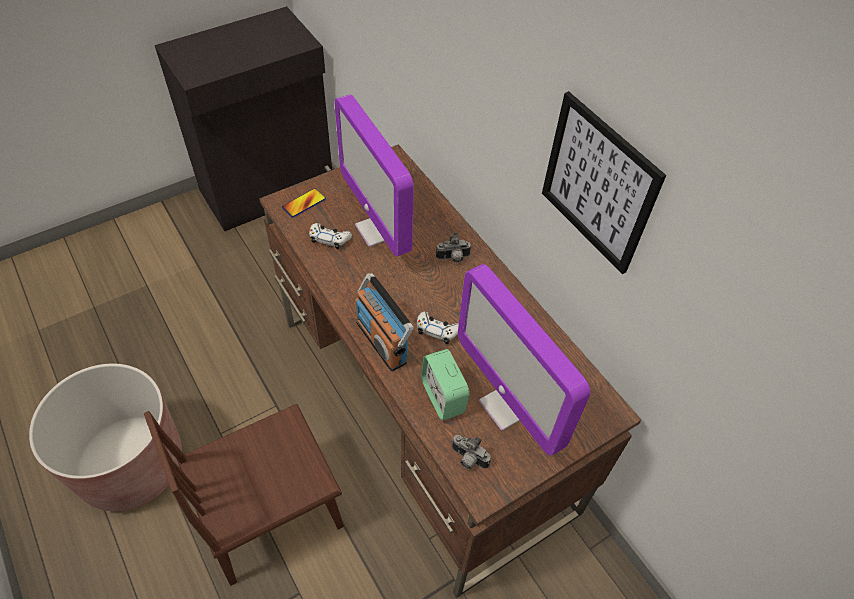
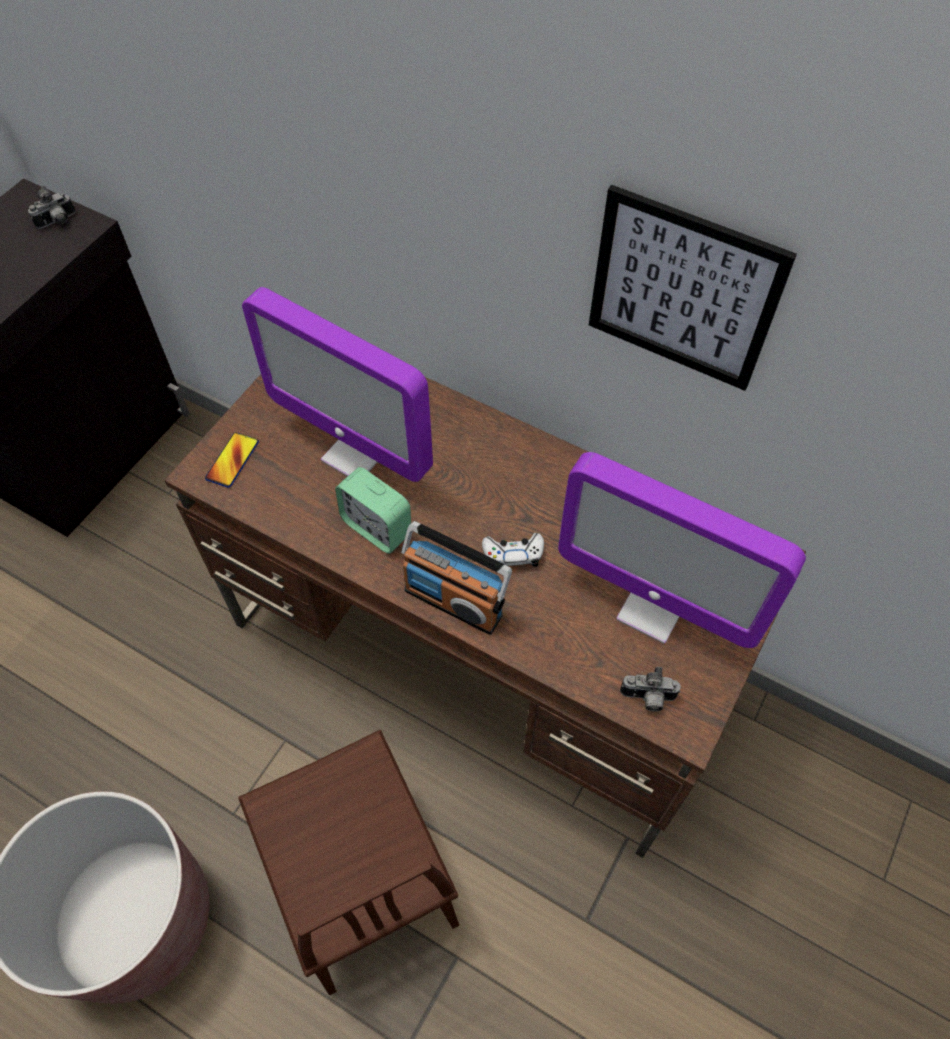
camera: 25 degrees left, 5 degrees up
(270, 512) = (361, 878): brown chair -> brown chair turned 60 degrees counterclockwise
(329, 239) = (299, 494): white game controller -> none
(443, 397) = (572, 636): alarm clock -> alarm clock (377, 527)
(453, 258) = (475, 450): camera -> camera (58, 222)

